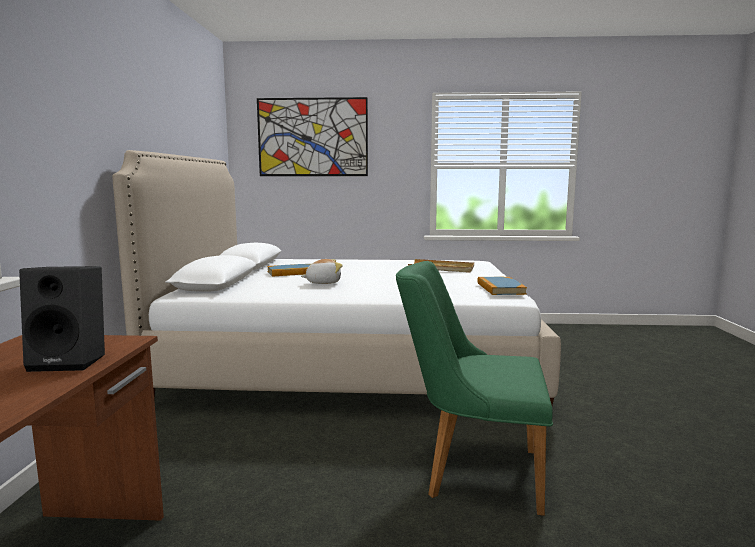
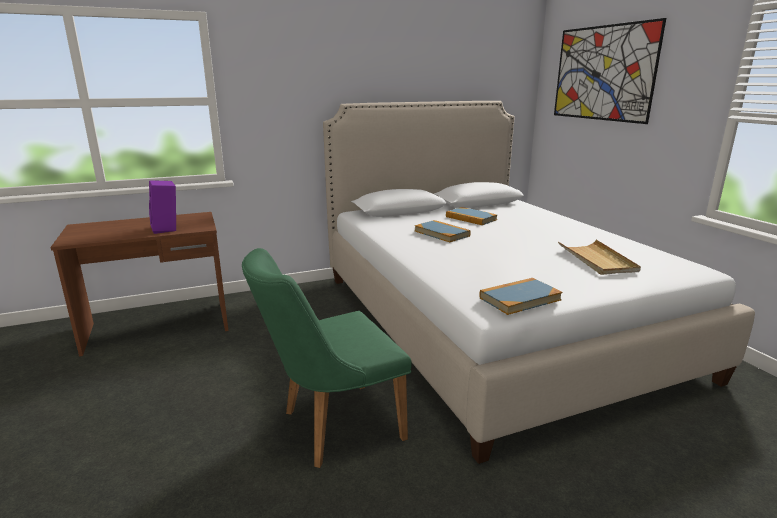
camera: 65 degrees right, 10 degrees up
(72, 361) = (167, 229): black speaker -> purple speaker
(323, 282) = (442, 233): plush toy -> book
(471, 471) = (331, 427): green chair -> green chair turned 105 degrees counterclockwise

